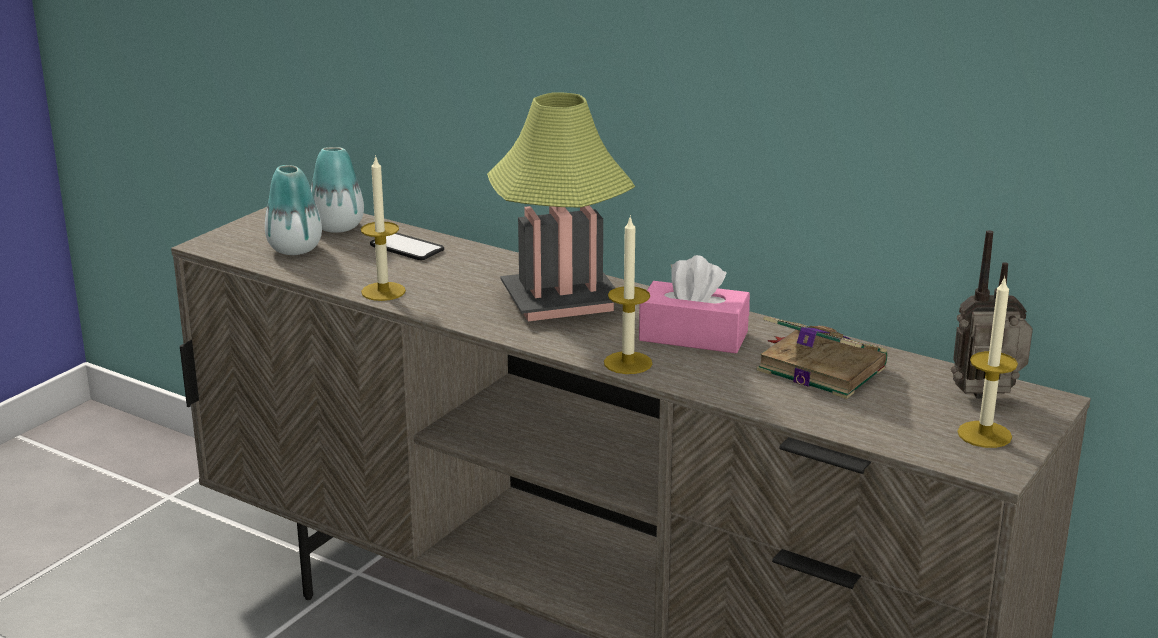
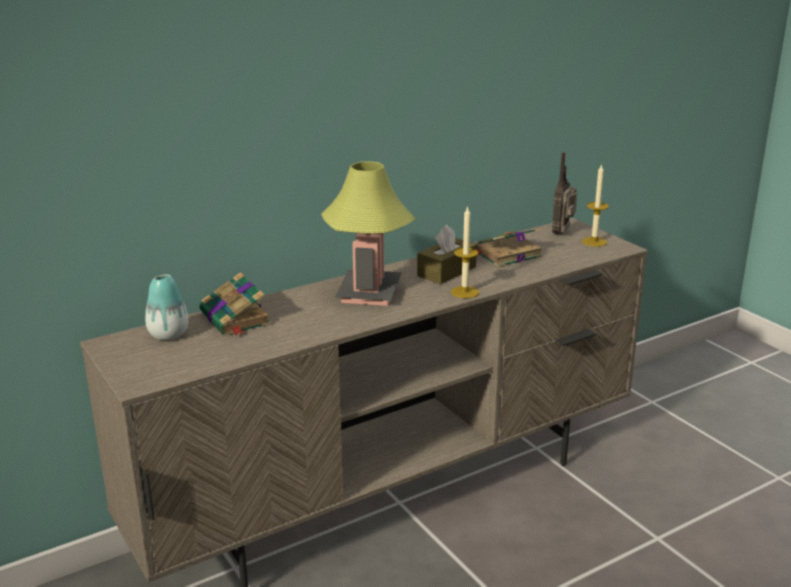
camera: 65 degrees left, 0 degrees up
(295, 249) = (190, 355): vase -> none
(383, 291) = (299, 337): candle -> none
(407, 248) = (236, 319): phone -> book
(693, 336) = (446, 271): pink tissue box -> brown tissue box

